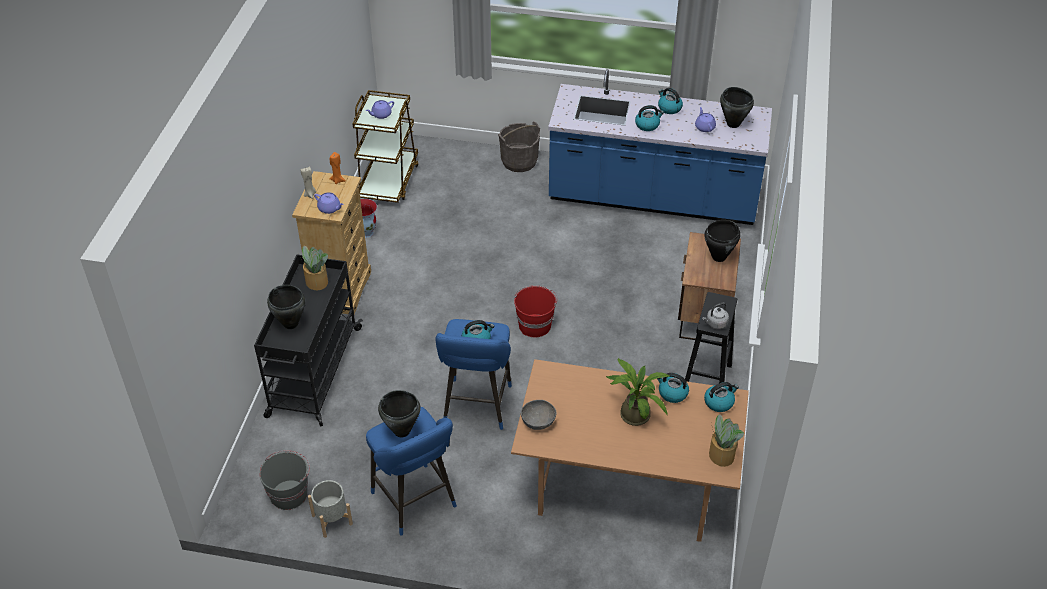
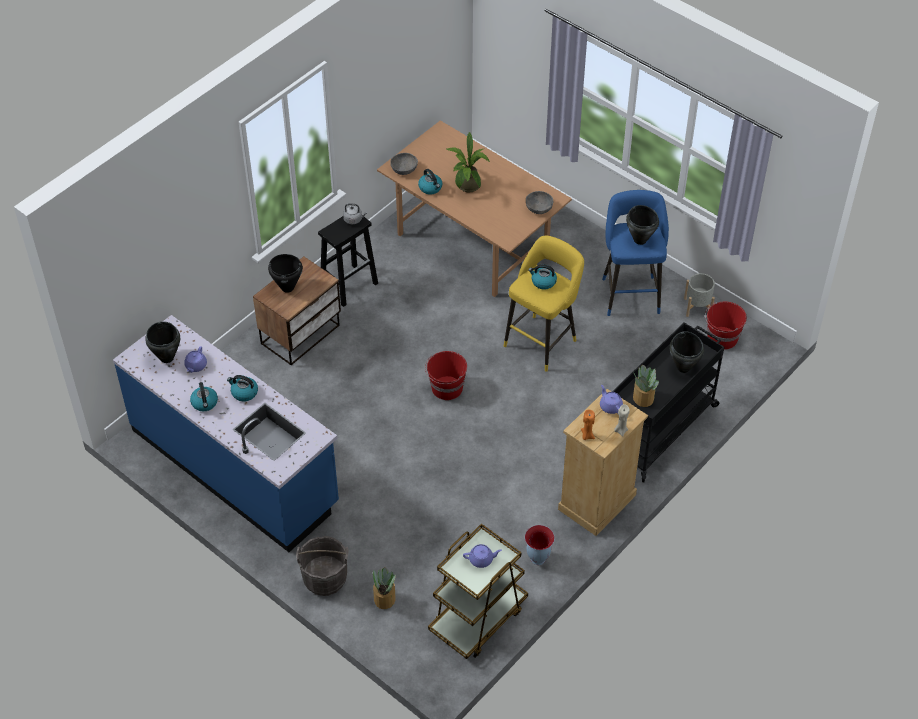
camera: 150 degrees left, 5 degrees up
(289, 494) = (722, 338): grey bucket -> red bucket
(476, 408) = (542, 340): blue stool -> yellow stool
(719, 402) = (404, 169): kettle -> grey bowl
(721, 455) = (434, 140): potted plant -> potted plant (384, 599)

